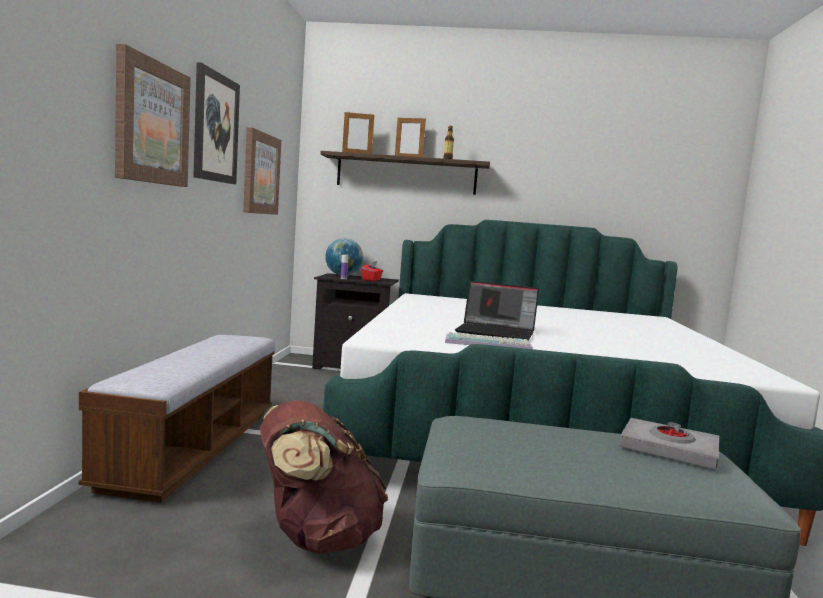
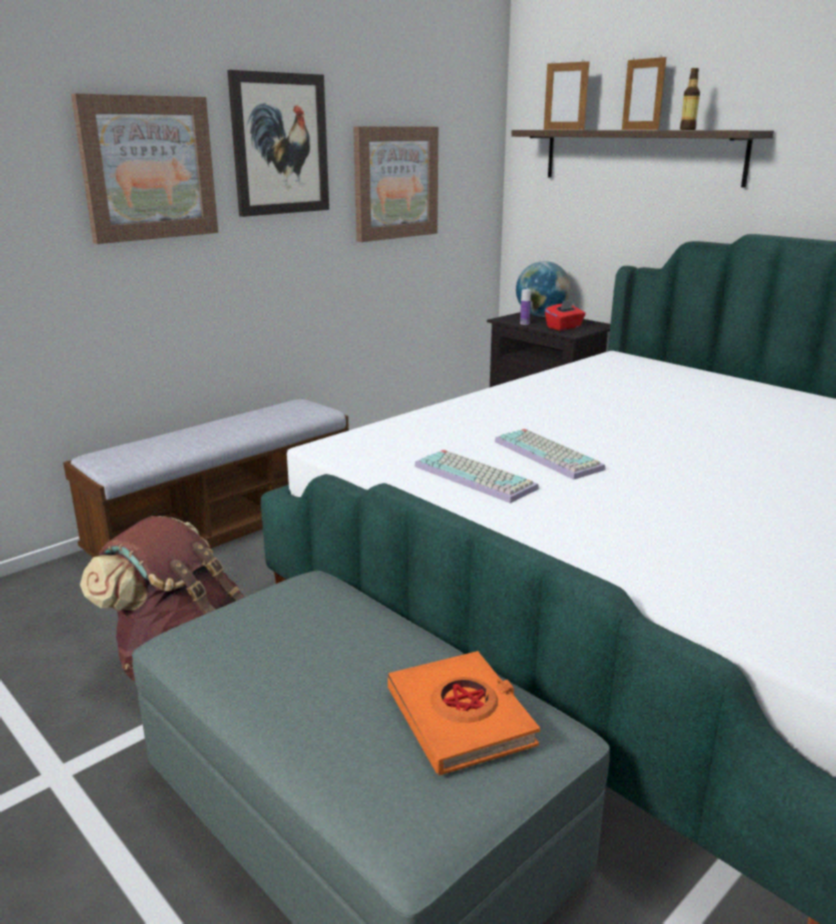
camera: 40 degrees right, 15 degrees up
(496, 332) = (550, 455): laptop -> keyboard
(669, 449) = (461, 718): grey book -> orange book

